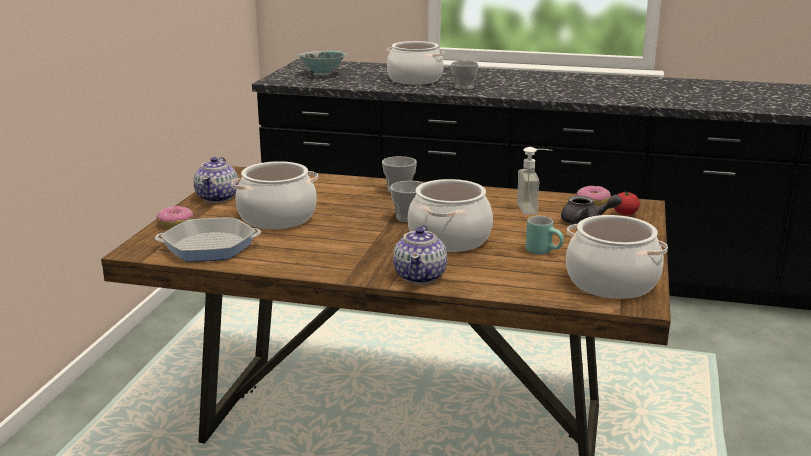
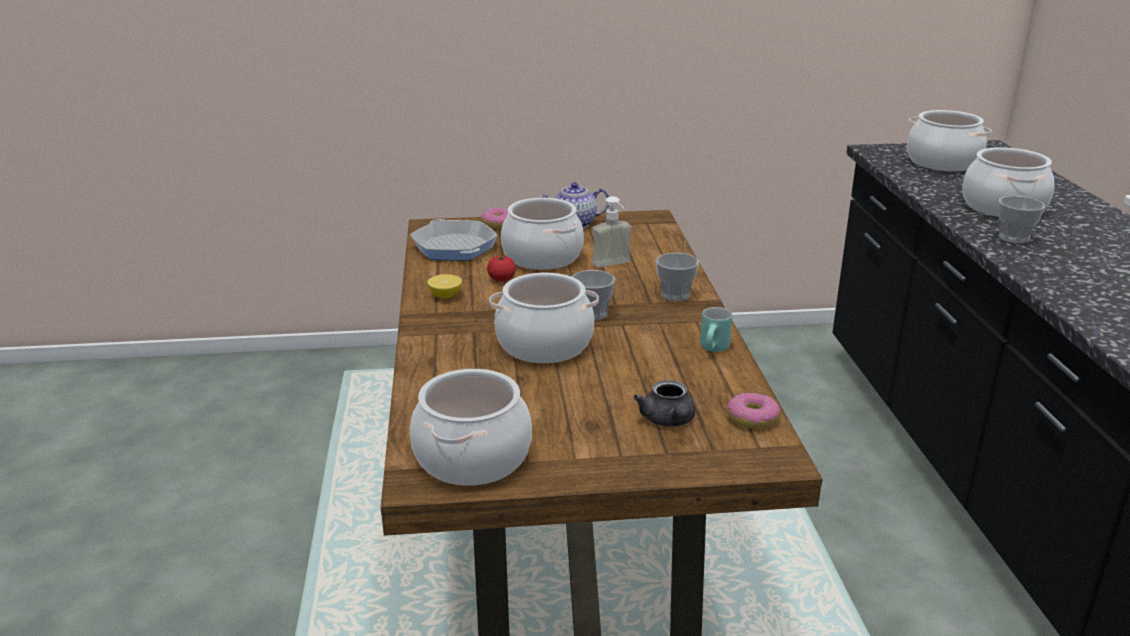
camera: 70 degrees right, 5 degrees up
(321, 262) = (445, 296): none -> lemon
(322, 74) = (942, 162): bowl -> cooking pot
(420, 276) = (435, 345): teapot -> none
(534, 208) = (687, 380): soap dispenser -> soap dispenser (614, 265)
(544, 251) = (544, 404): turquoise mug -> turquoise mug (715, 350)
(625, 213) = (728, 448): tomato -> tomato (501, 279)

